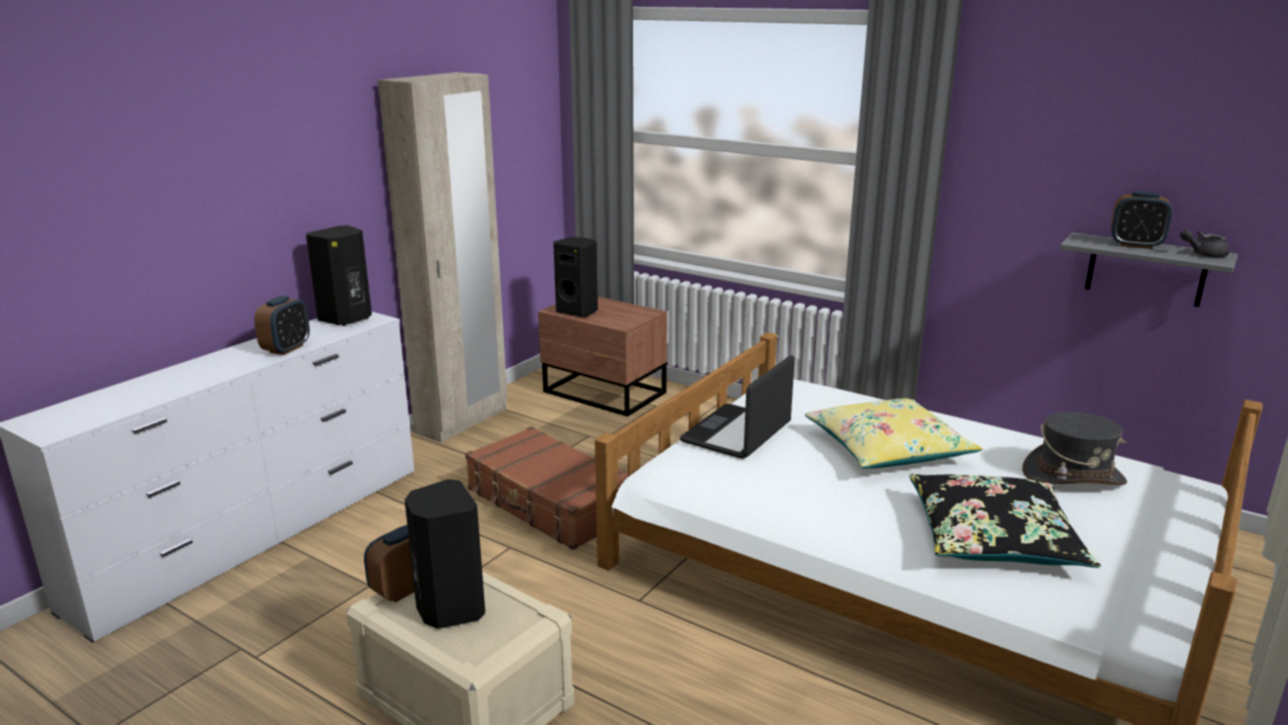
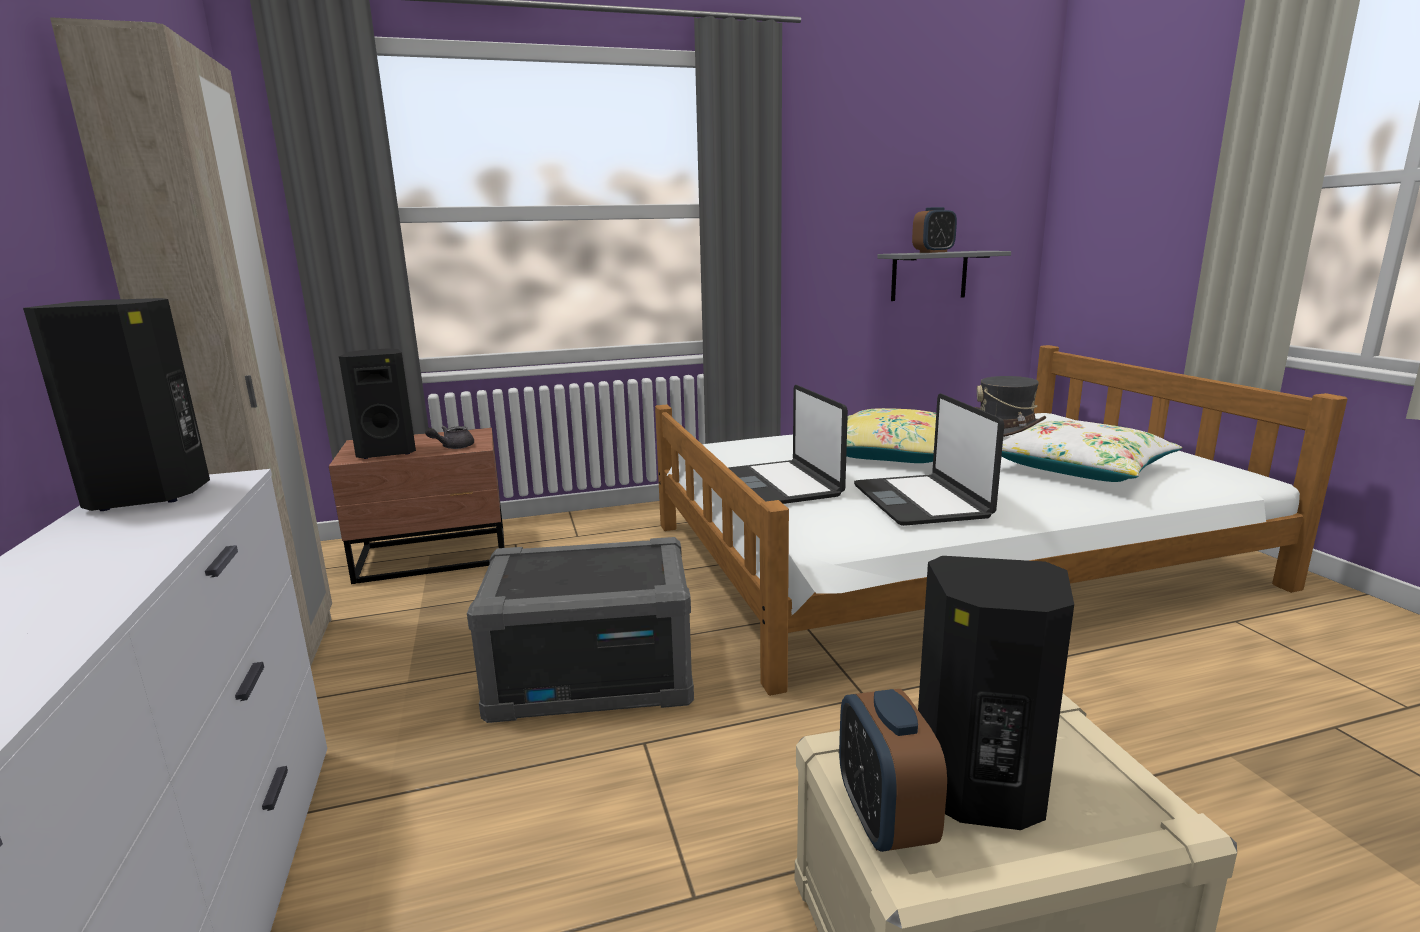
camera: 50 degrees left, 5 degrees down
(286, 349) = (125, 560): alarm clock -> none
(550, 503) = (593, 674): brown suitcase -> grey storage box
(782, 490) = (922, 501): none -> laptop
(993, 537) = (1080, 469): black pillow -> white pillow
(1203, 254) = (975, 251): grey teapot -> grey teapot (453, 447)

